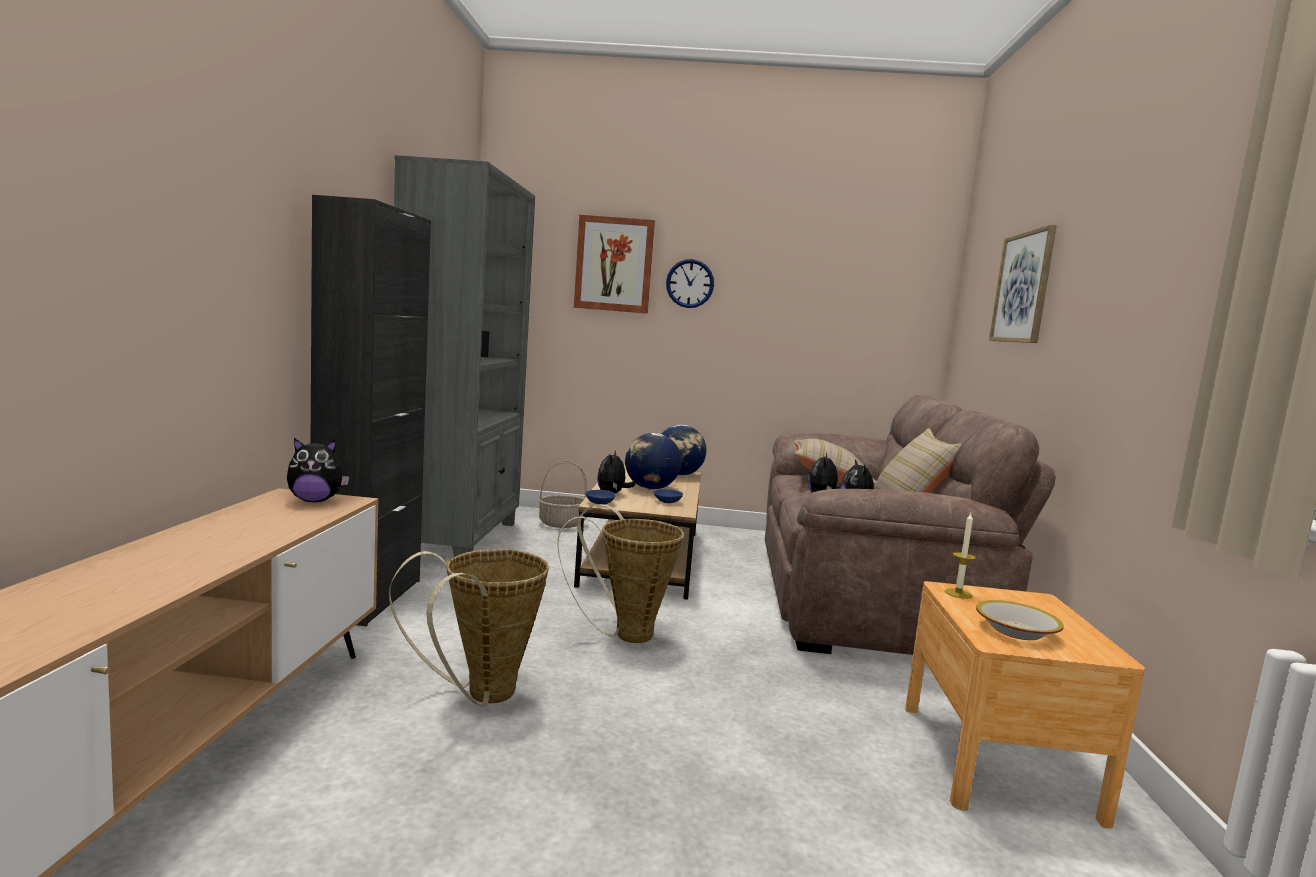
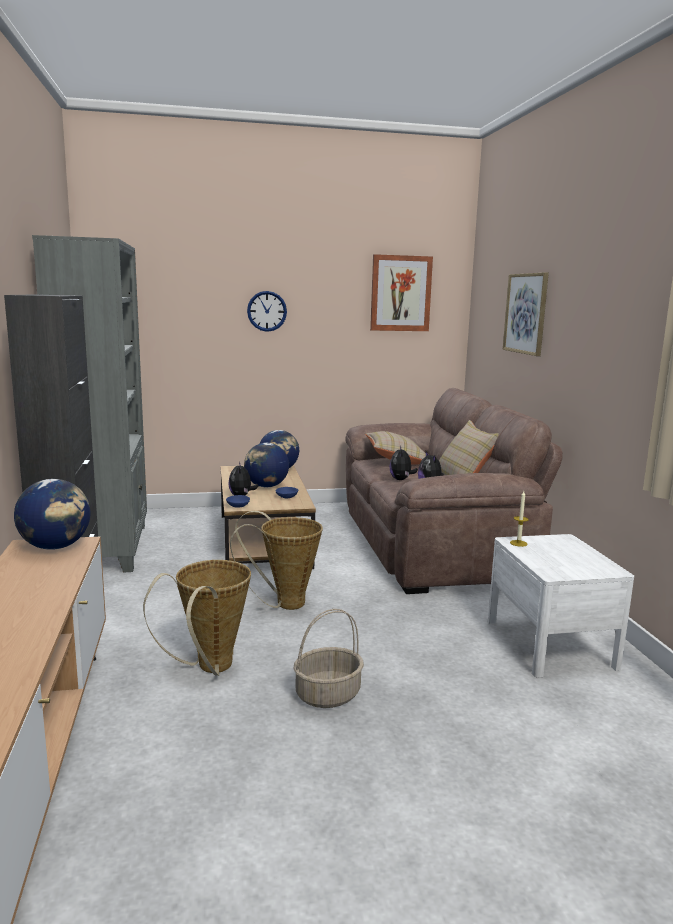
camera: 15 degrees left, 5 degrees up
(315, 501) = (56, 547): plush toy -> globe
(562, 523) = (184, 520): basket -> basket (328, 694)
(614, 264) = (201, 299): picture -> picture (400, 293)
(996, 760) = (550, 643): brown nightstand -> white nightstand
(1015, 630) = (560, 564): bowl -> none

